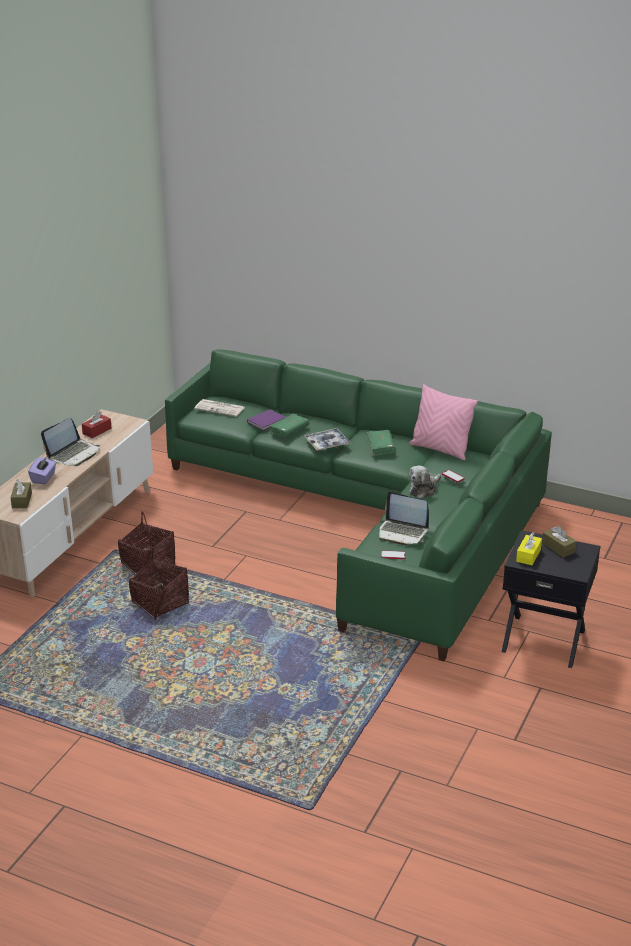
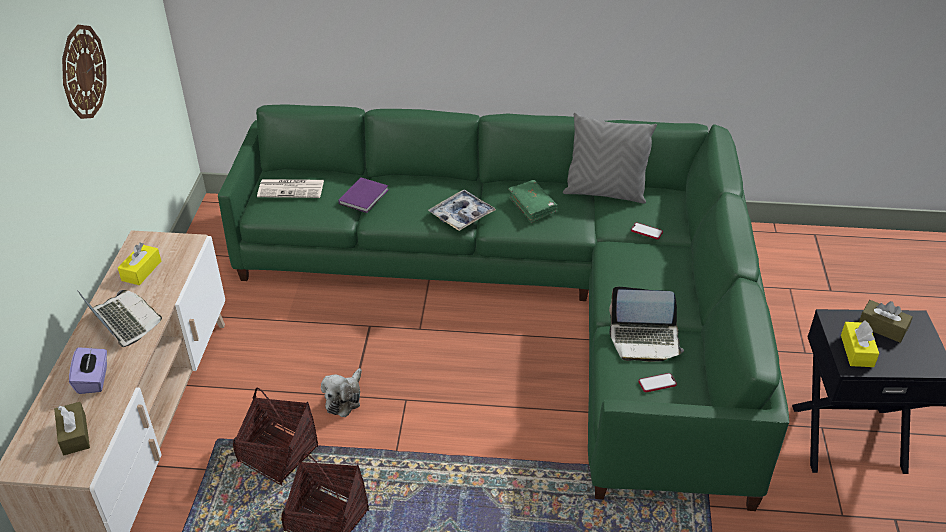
camera: 20 degrees left, 10 degrees up
(73, 454) = (123, 321): laptop -> laptop turned 60 degrees counterclockwise
(90, 296) = (83, 72): none -> wall clock
(97, 431) = (141, 271): red tissue box -> yellow tissue box
(289, 430) = (401, 205): green book -> none
(424, 489) = (625, 260): plush toy -> plush toy (344, 398)
(440, 449) = (605, 193): pink pillow -> grey pillow

